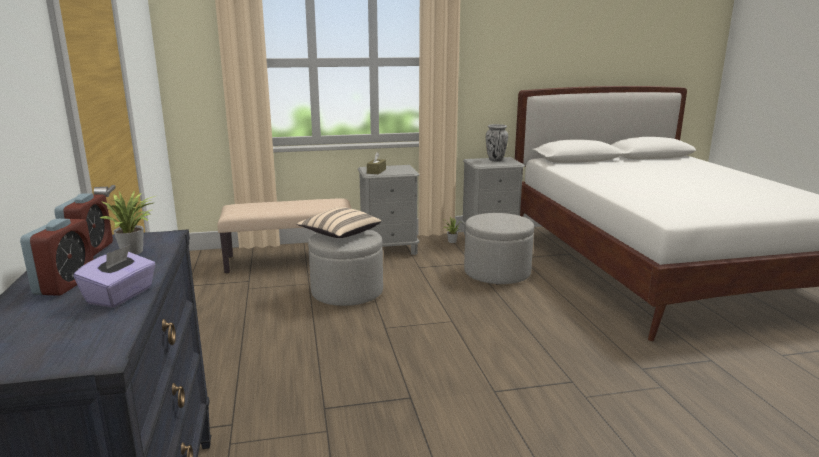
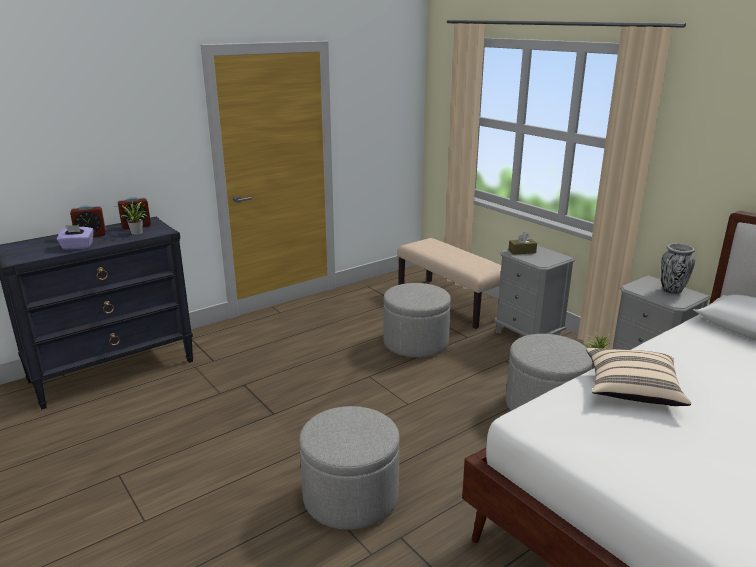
camera: 65 degrees right, 5 degrees up
(339, 234) = (416, 291): beige pillow -> beige pillow (631, 390)
(581, 380) = (350, 496): none -> grey ottoman

